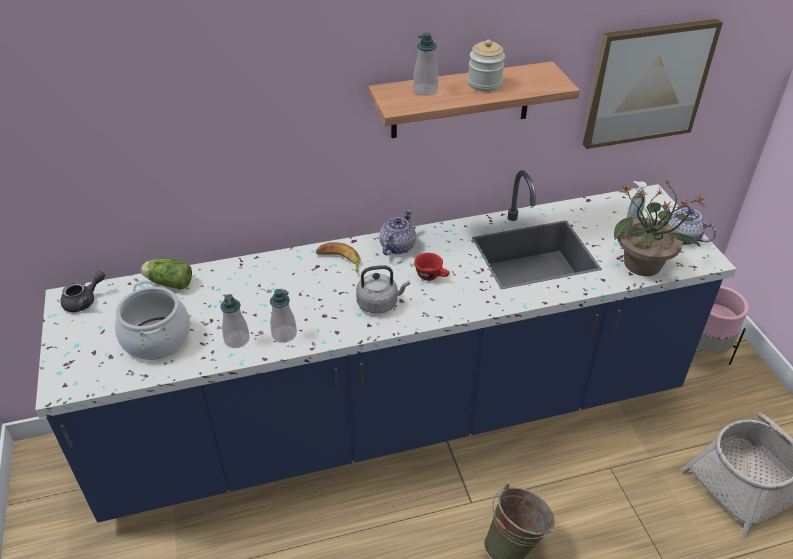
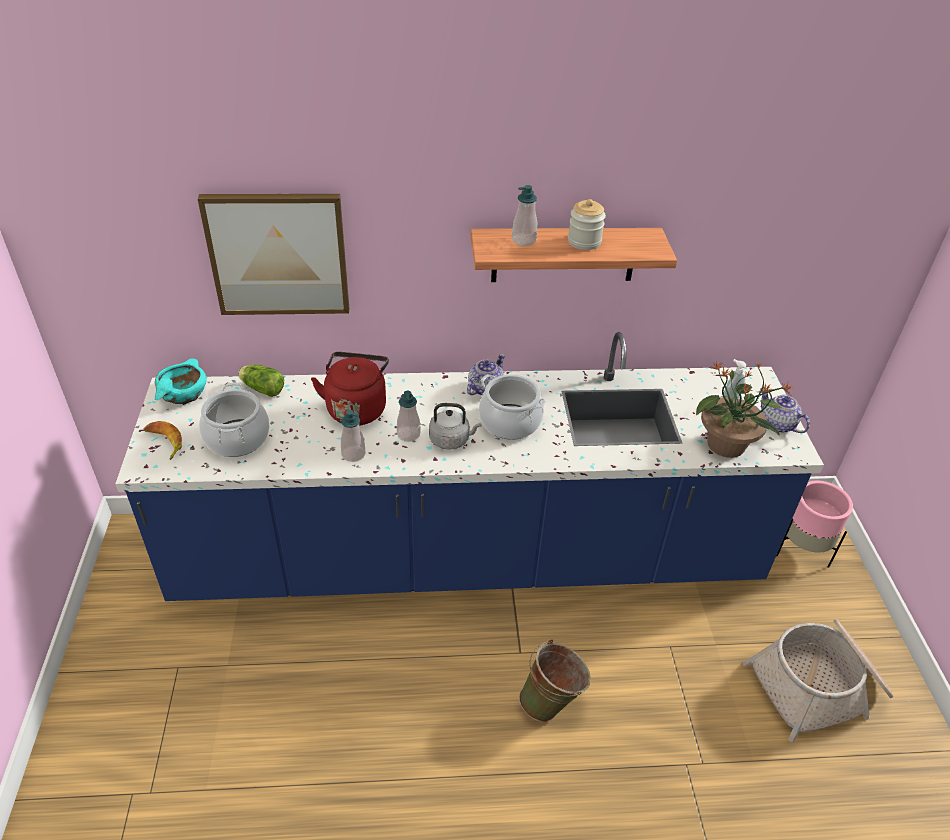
camera: 10 degrees right, 0 degrees up
(84, 301) = (183, 393): grey teapot -> turquoise bowl
(237, 340) = (309, 452): soap dispenser -> soap dispenser (408, 434)
(273, 286) = (356, 408): none -> red kettle
(339, 261) = (426, 393): banana -> banana (164, 442)
(432, 276) = (510, 422): red cup -> cooking pot
(647, 83) = (764, 262): picture -> picture (278, 254)

